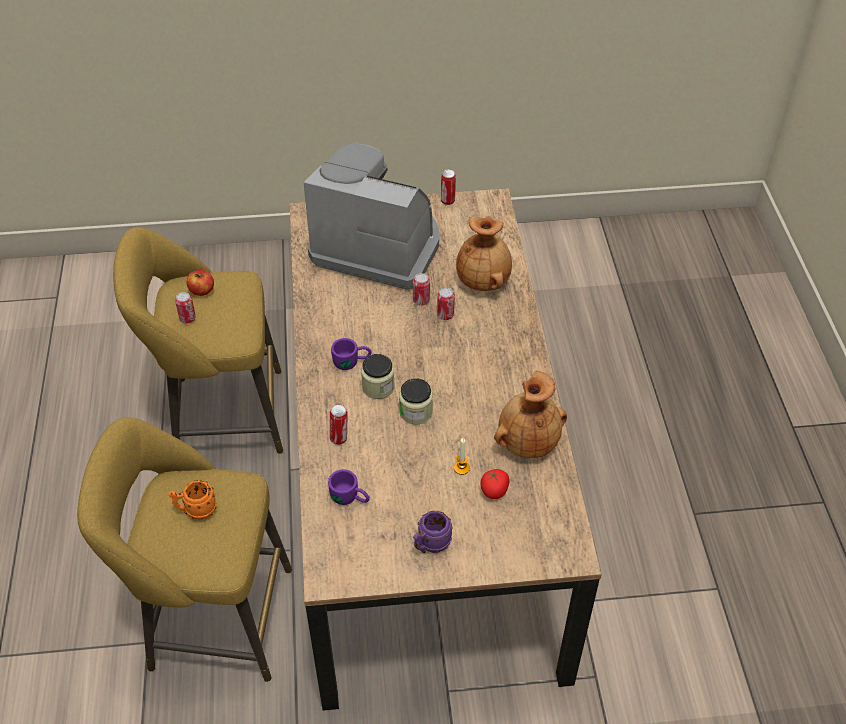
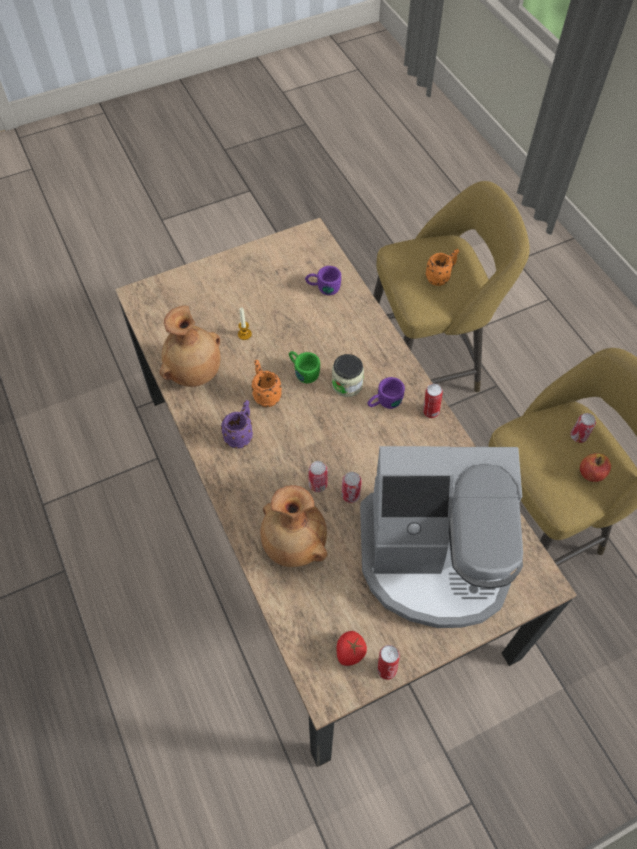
camera: 160 degrees right, 10 degrees up
(339, 438) = (356, 329): can -> can (430, 412)
(416, 412) = (302, 371): jar -> green mug
(430, 545) = (247, 272): purple mug -> purple mug (241, 434)
(462, 401) = (265, 394): none -> orange mug
(494, 491) = (211, 324): tomato -> tomato (350, 652)

